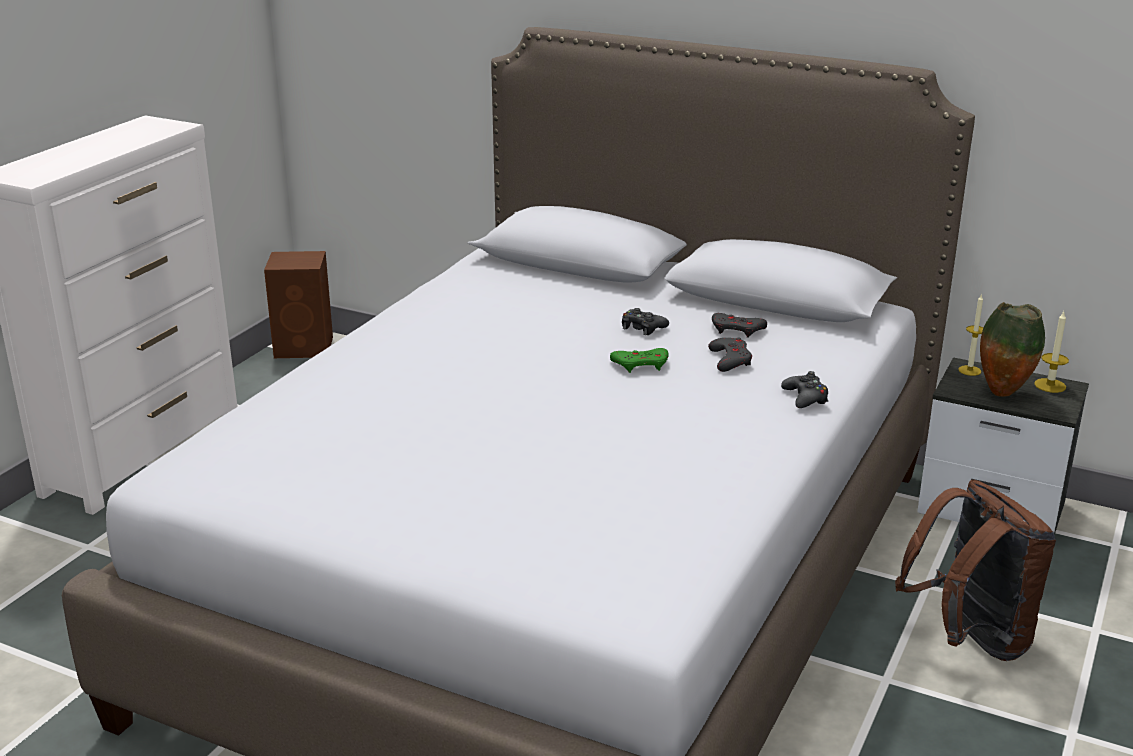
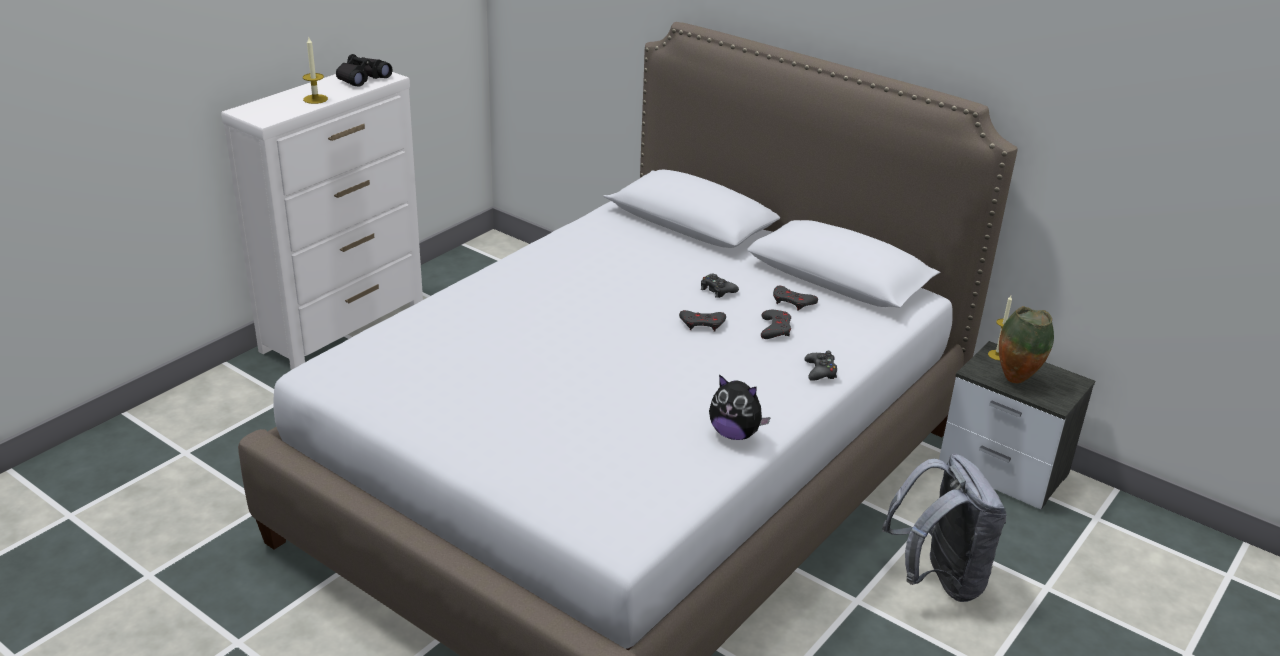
camera: 10 degrees right, 5 degrees up
(143, 130) = (362, 78): none -> black binoculars
(305, 347) = (490, 249): brown speaker -> none
(641, 364) = (702, 324): green game controller -> grey game controller
(735, 478) = (735, 434): none -> plush toy
(970, 639) = (938, 579): brown backpack -> grey backpack
(1050, 385) = (1060, 378): candle -> candle (315, 99)

